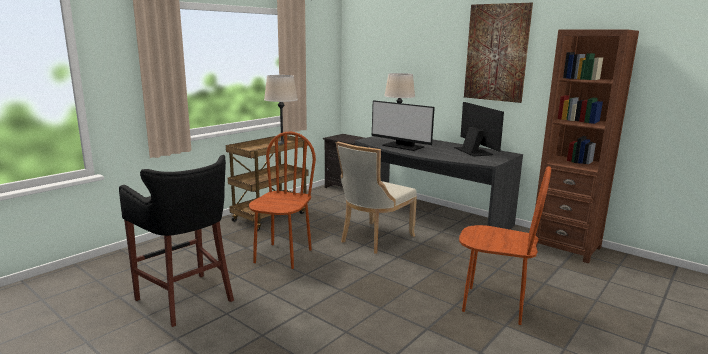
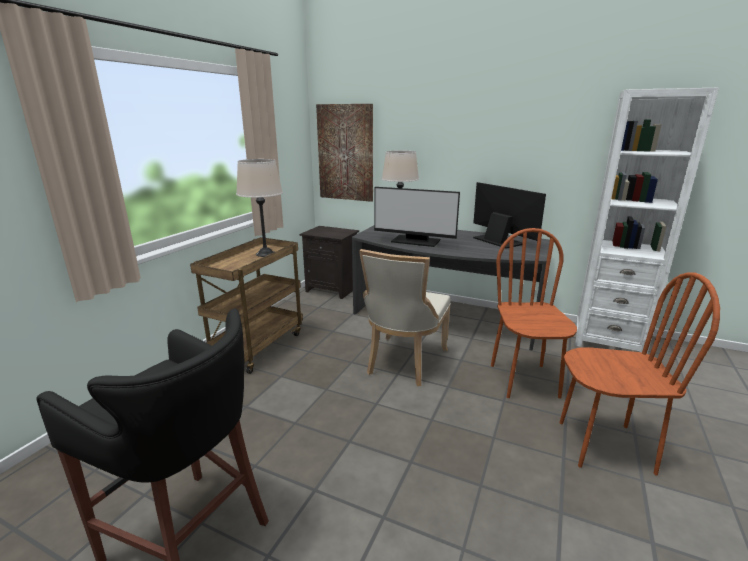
camera: 15 degrees left, 5 degrees up
(282, 256) = (303, 412): brown chair -> brown chair (524, 381)
(496, 53) = (518, 122): picture -> picture (345, 153)
(565, 247) = (608, 340): brown bookcase -> white bookcase

